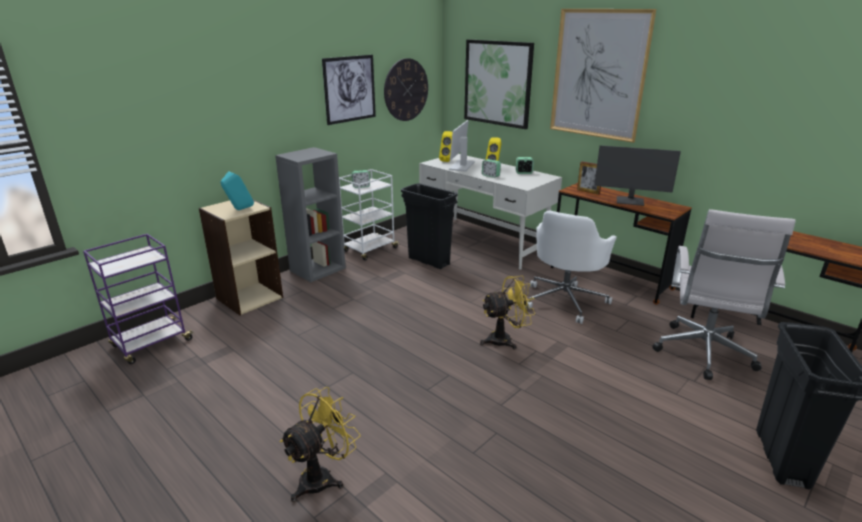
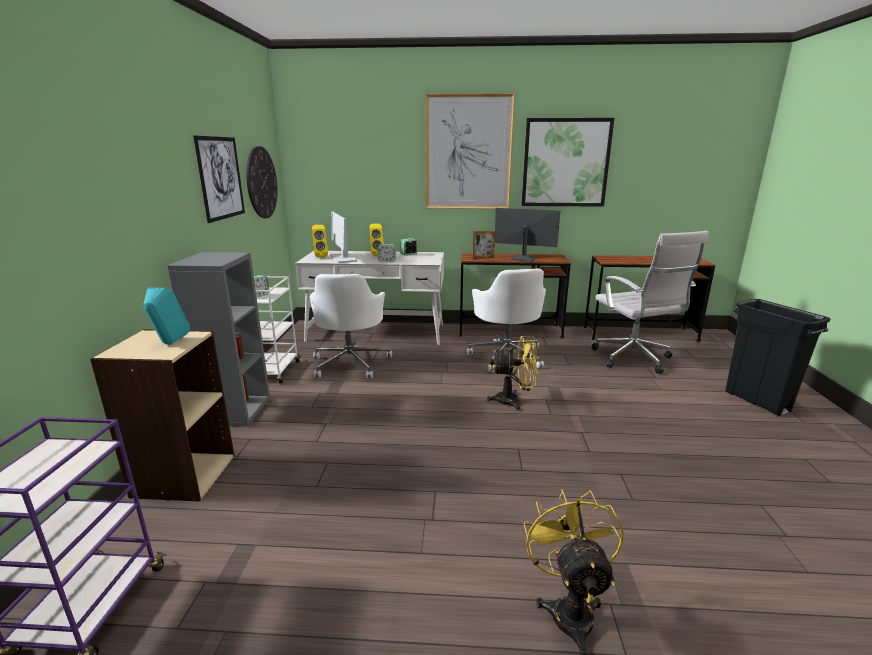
camera: 40 degrees left, 5 degrees down
(428, 261) = (351, 363): black trash can -> white office chair
(497, 83) = (358, 171): picture -> picture (565, 163)
(505, 340) = (513, 401): yellow fan -> yellow fan turned 60 degrees clockwise
(630, 201) = (523, 258): monitor -> monitor turned 135 degrees counterclockwise

